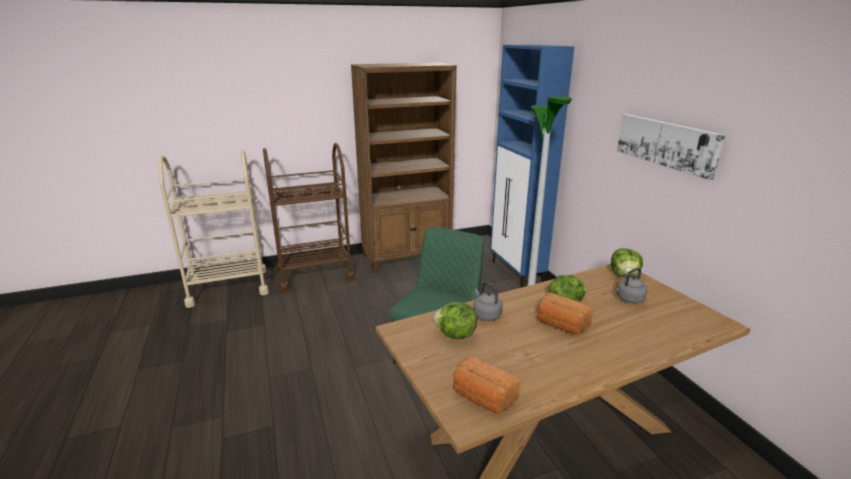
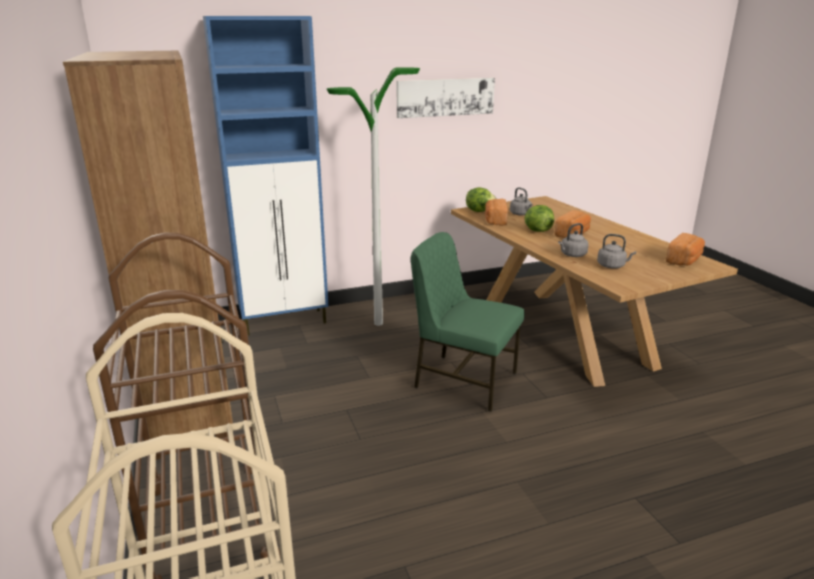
camera: 90 degrees left, 0 degrees up
(455, 335) = (612, 266): lettuce -> grey kettle
(589, 282) = (495, 221): none -> bread

